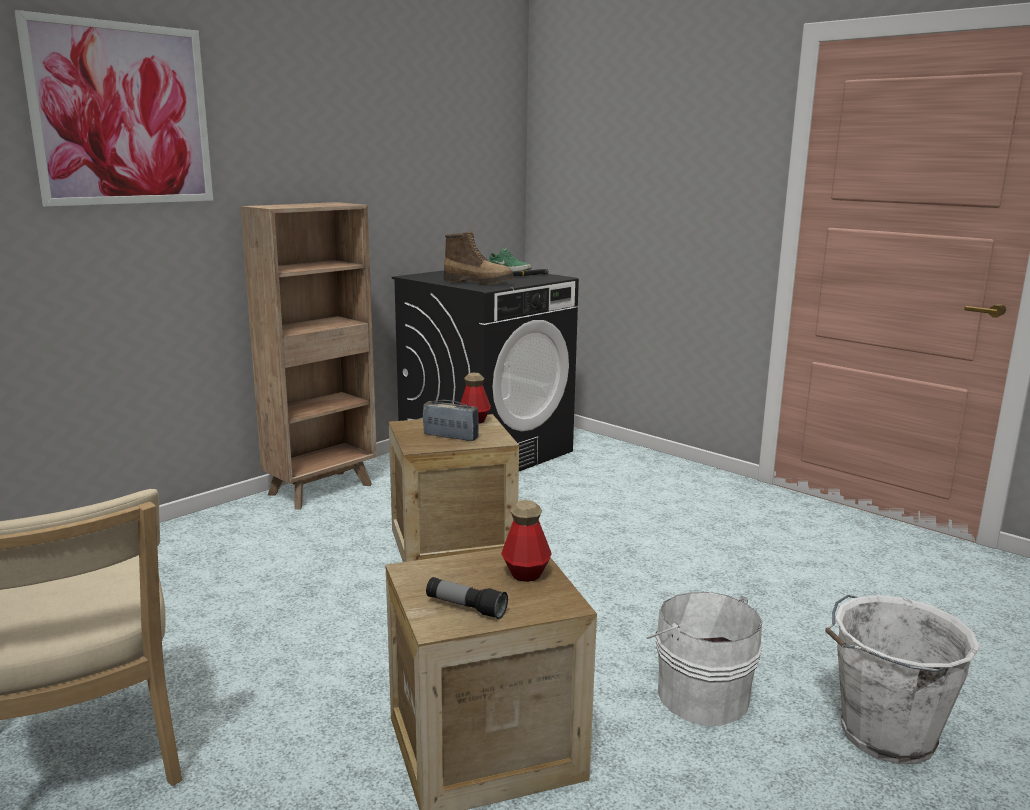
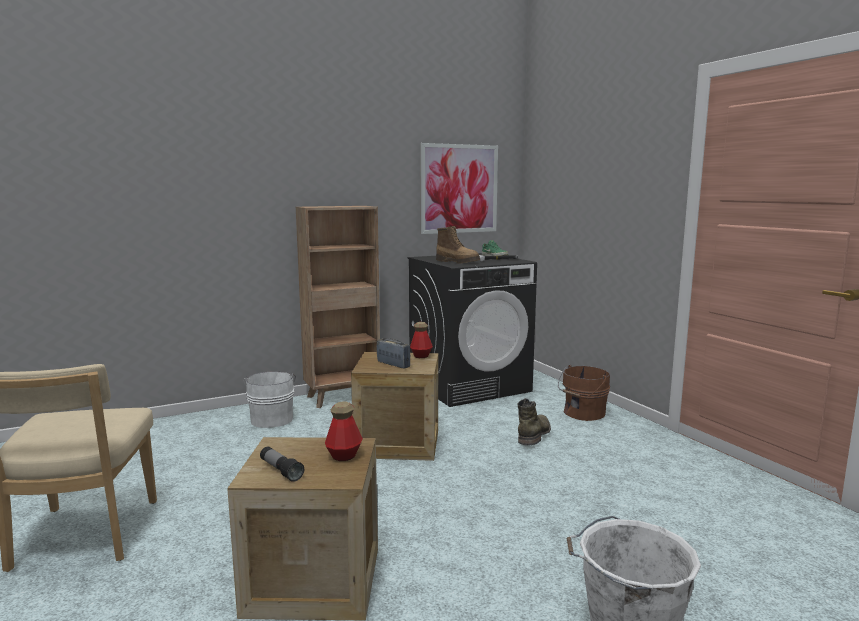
camera: 20 degrees right, 5 degrees down
(122, 115) = (222, 150): picture -> picture (459, 189)
(615, 508) = (534, 434): none -> green boot
(652, 473) = (582, 413): none -> brown bucket
(700, 695) = (495, 578): white bucket -> white bucket (272, 419)

